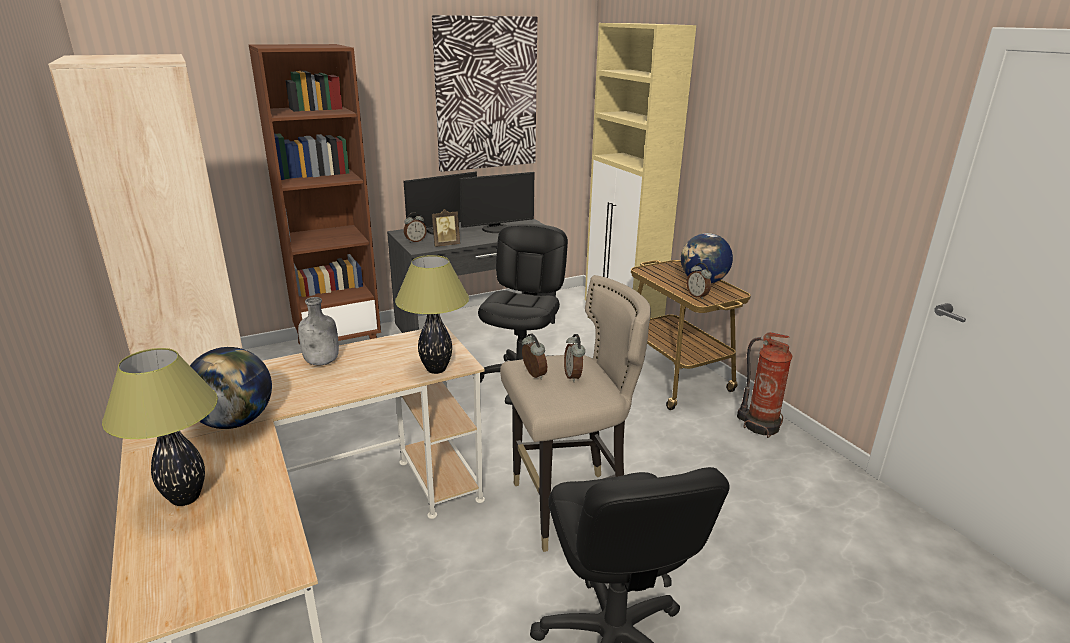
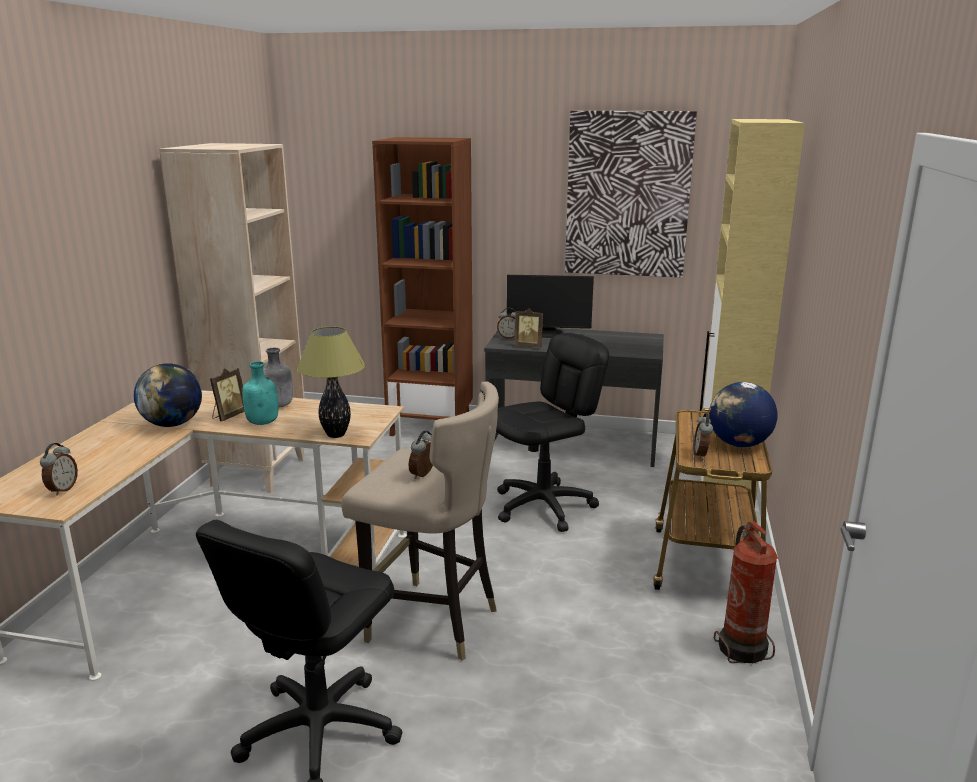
camera: 40 degrees right, 5 degrees down
(185, 498) = (84, 454): table lamp -> none
(287, 390) = (229, 416): none -> picture frame
(340, 383) = (263, 422): none -> turquoise bottle
(497, 229) = (603, 343): monitor -> none
(533, 375) = (397, 463): alarm clock -> alarm clock (62, 489)

